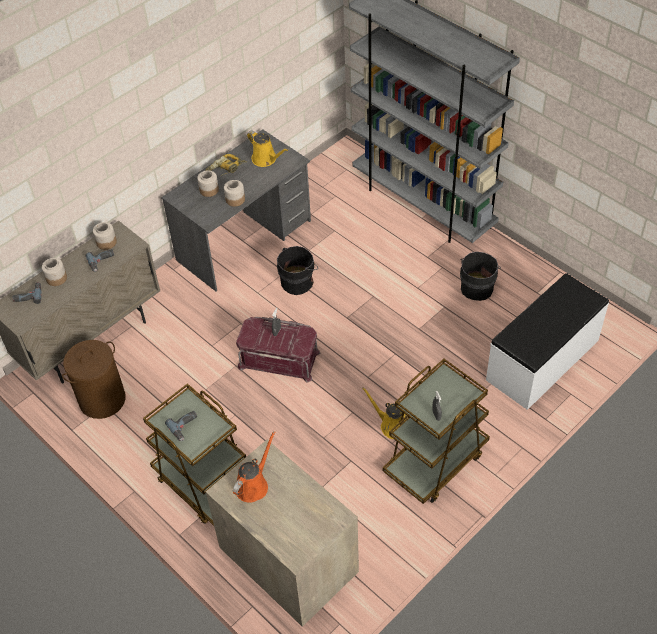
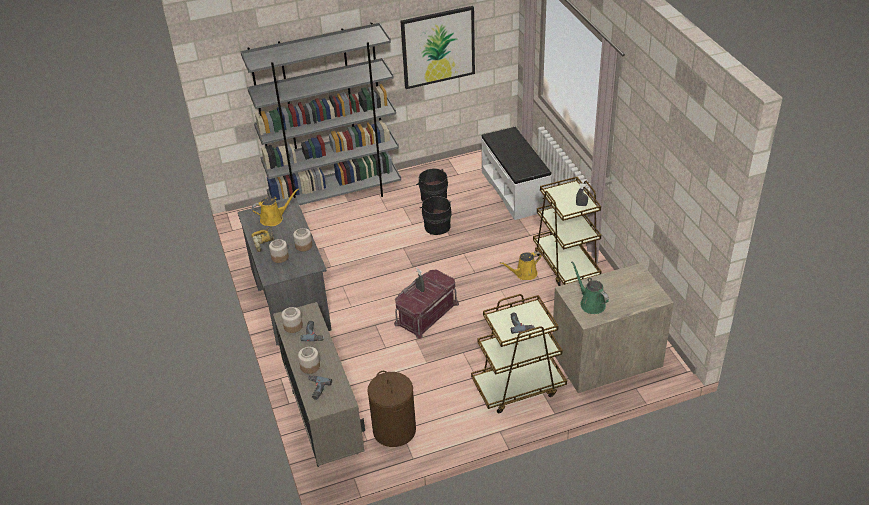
camera: 65 degrees left, 10 degrees down
(253, 485) = (590, 303): orange watering can -> green watering can
(298, 281) = (358, 281): black bucket -> black bucket (437, 225)
(583, 138) = (438, 47): none -> picture

